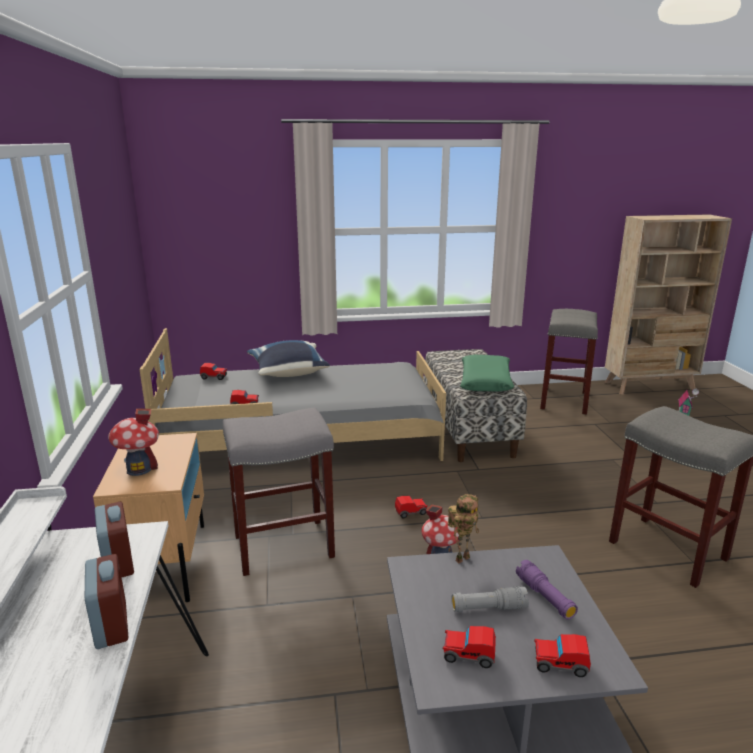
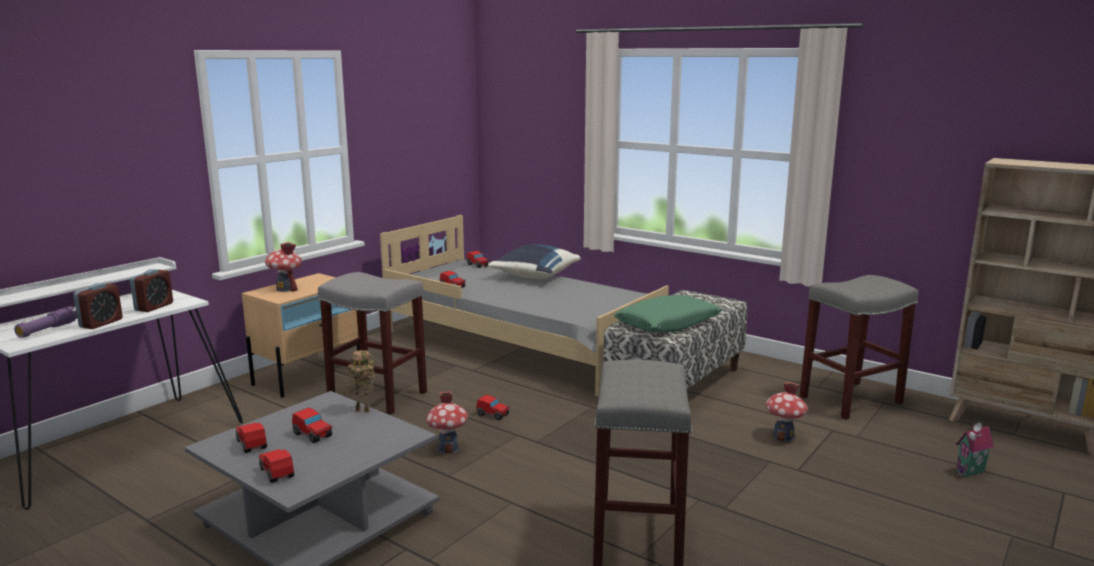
camera: 45 degrees right, 5 degrees down
(488, 608) = (313, 435): grey flashlight -> toy car
(545, 597) = (353, 448): purple flashlight -> purple flashlight (47, 330)
(586, 439) = (783, 437): none -> toy house

